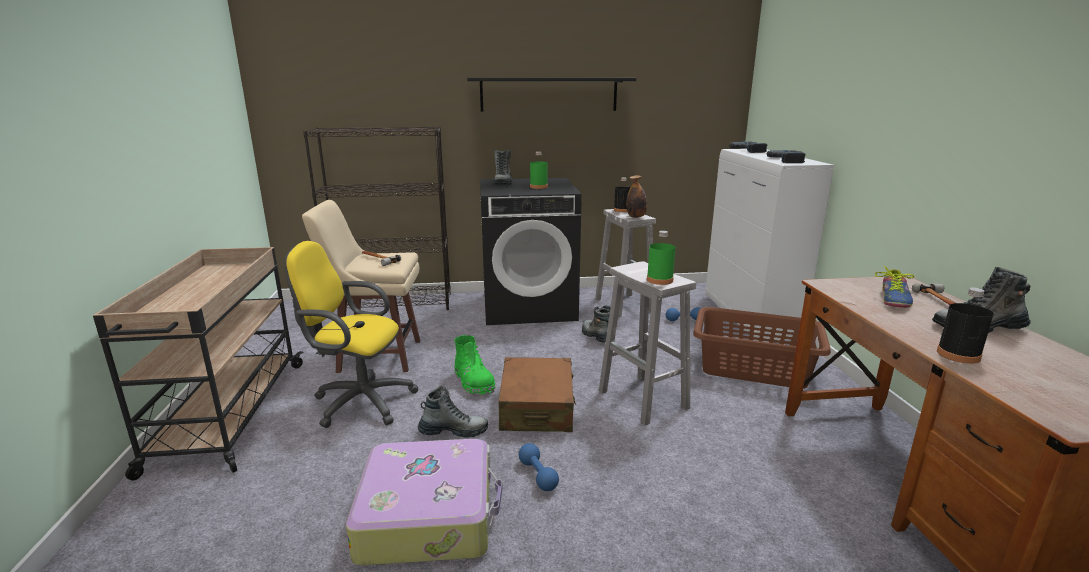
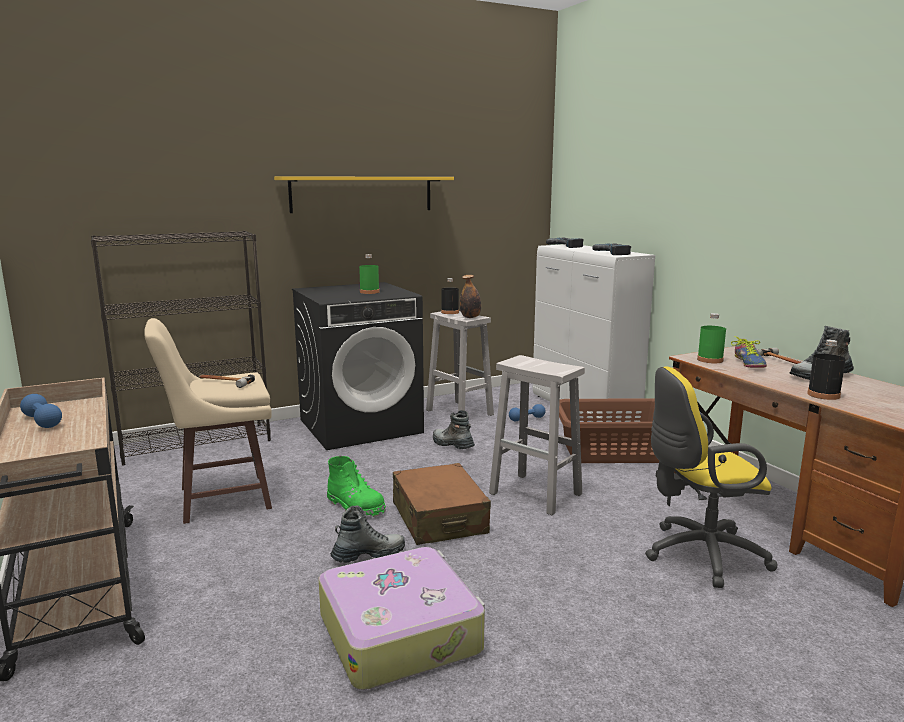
camera: 20 degrees left, 5 degrees down
(359, 402) = (237, 547): yellow office chair -> yellow office chair (699, 555)
(503, 182) = (324, 290): boot -> none
(538, 475) = (483, 575): blue dumbbell -> blue dumbbell (42, 421)
(549, 94) = (362, 194): black shelf -> yellow shelf
(659, 280) = (552, 368): green bottle -> green bottle (710, 360)

